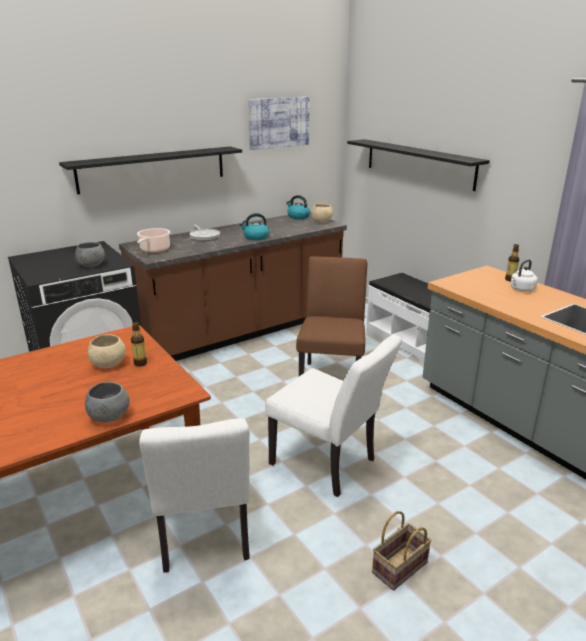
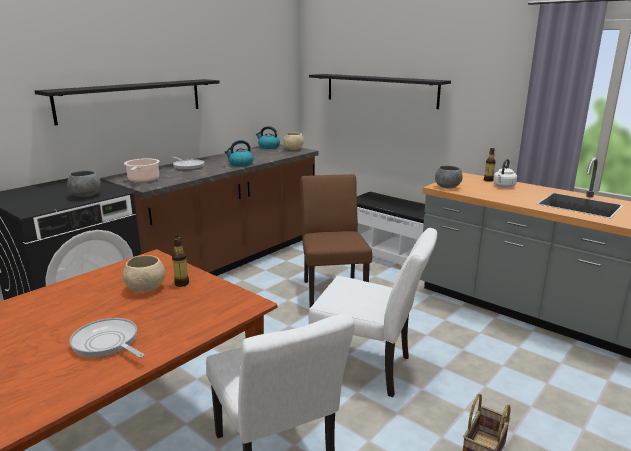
camera: 15 degrees left, 5 degrees down
(53, 412) = (107, 343): none -> frying pan
(109, 417) = (178, 338): grey bowl -> grey bowl (447, 187)
(279, 122) = (246, 58): picture -> none

